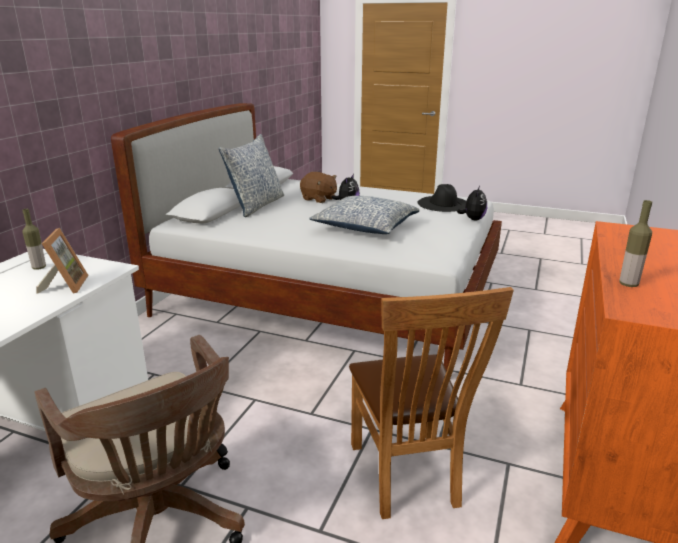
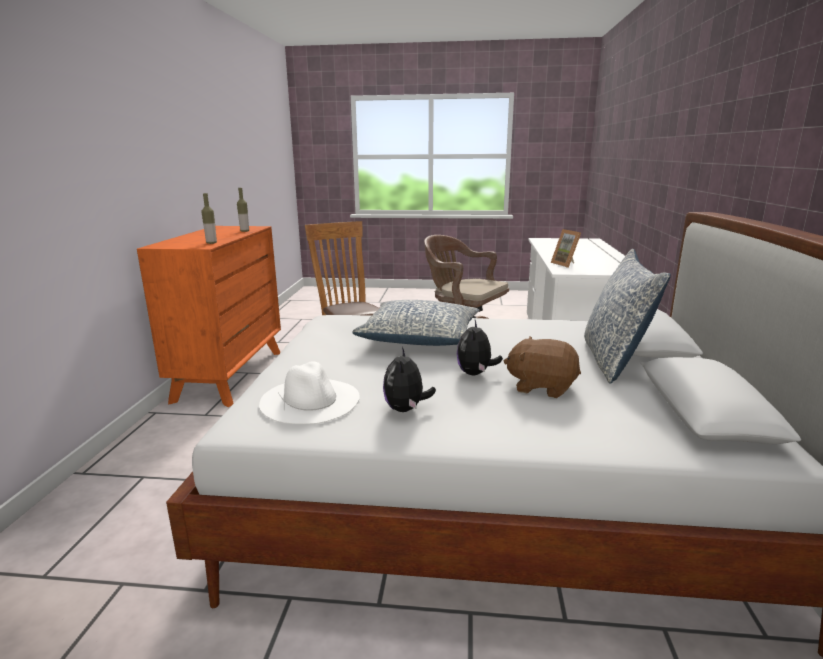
camera: 165 degrees right, 5 degrees down
(39, 267) = (610, 268): bottle -> bottle (211, 243)
(443, 203) = (310, 400): black hat -> white hat
(473, 219) = (270, 373): plush toy -> plush toy (406, 409)

